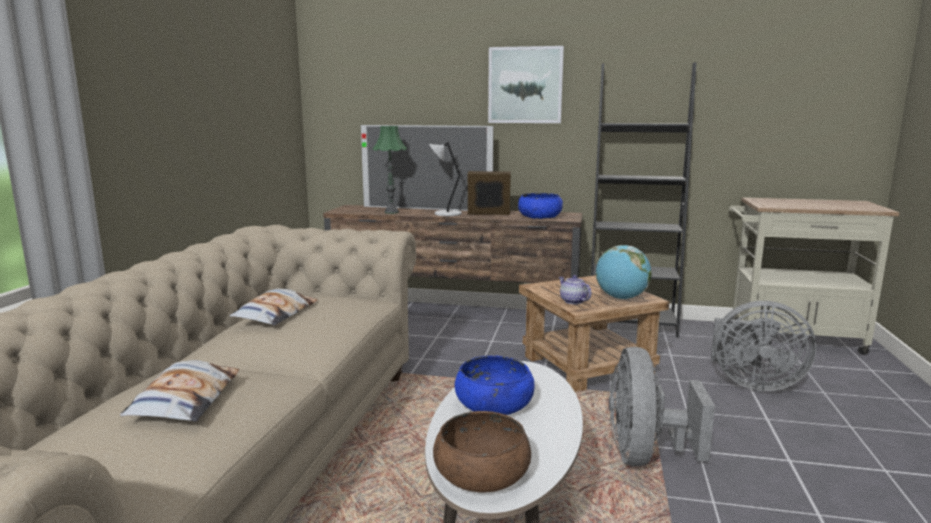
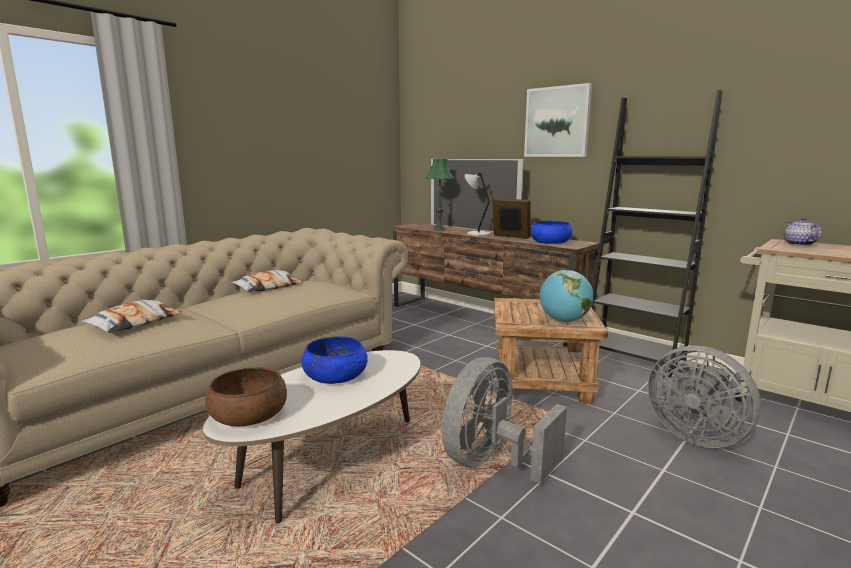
camera: 30 degrees right, 0 degrees up
(573, 301) = (514, 316): teapot -> teapot (798, 244)

